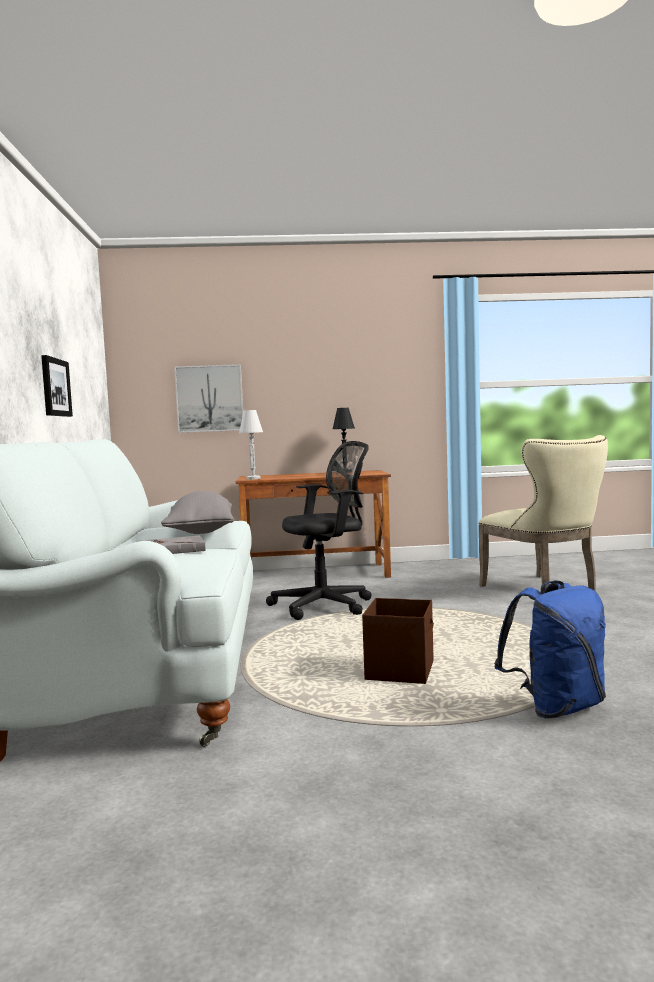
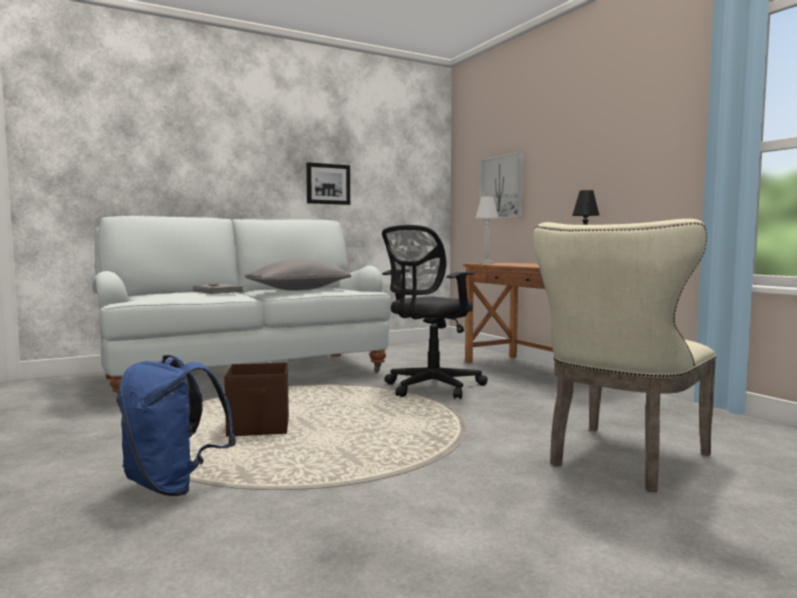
camera: 65 degrees right, 0 degrees up
(326, 605) = (430, 388): black office chair -> black office chair turned 90 degrees clockwise

